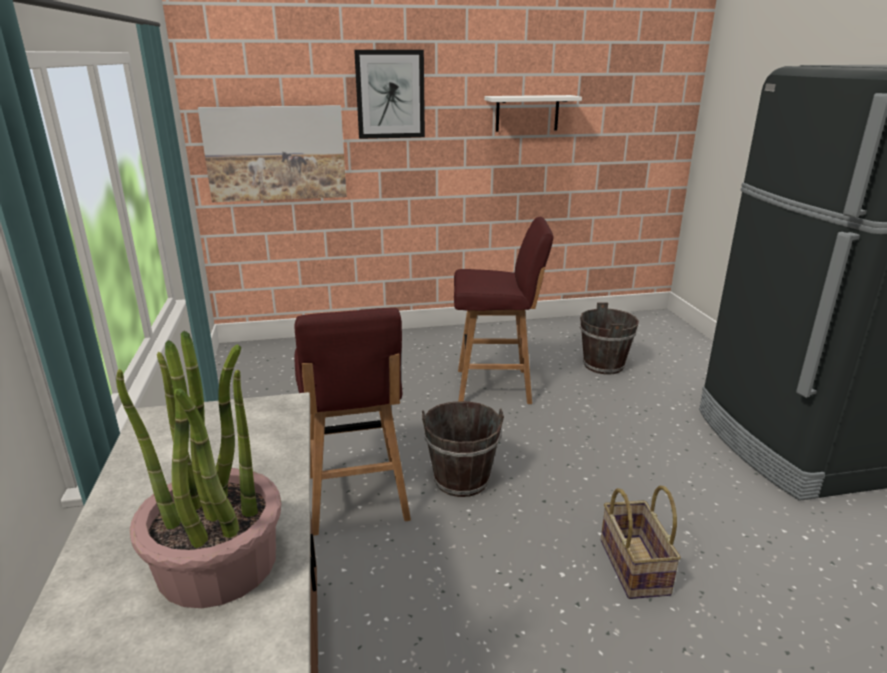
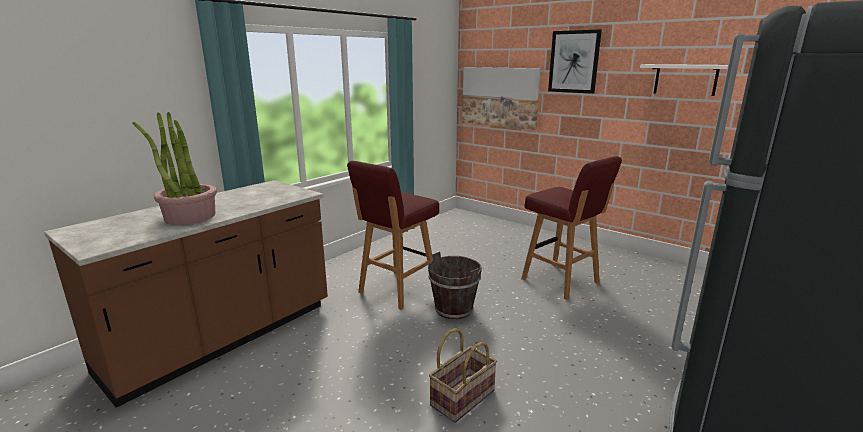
camera: 50 degrees right, 5 degrees down
(604, 365) = (673, 306): brown bucket -> none

